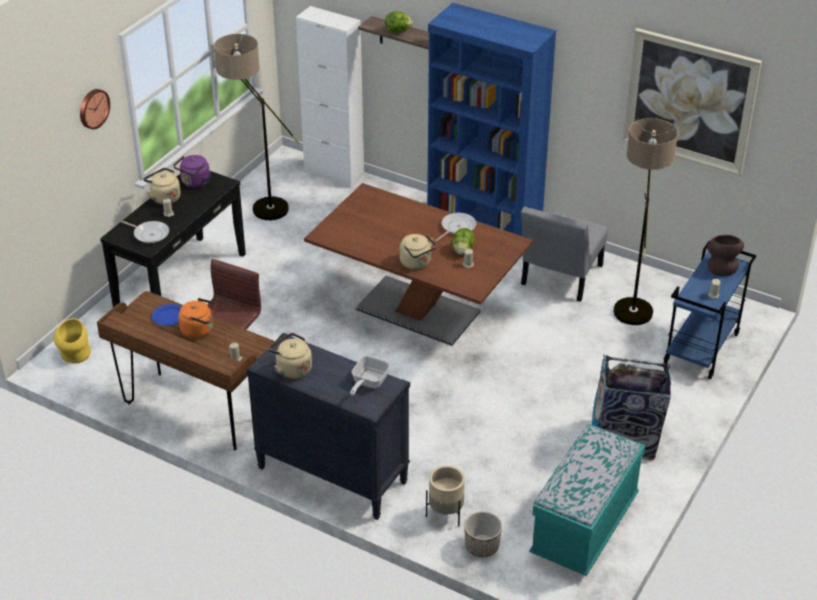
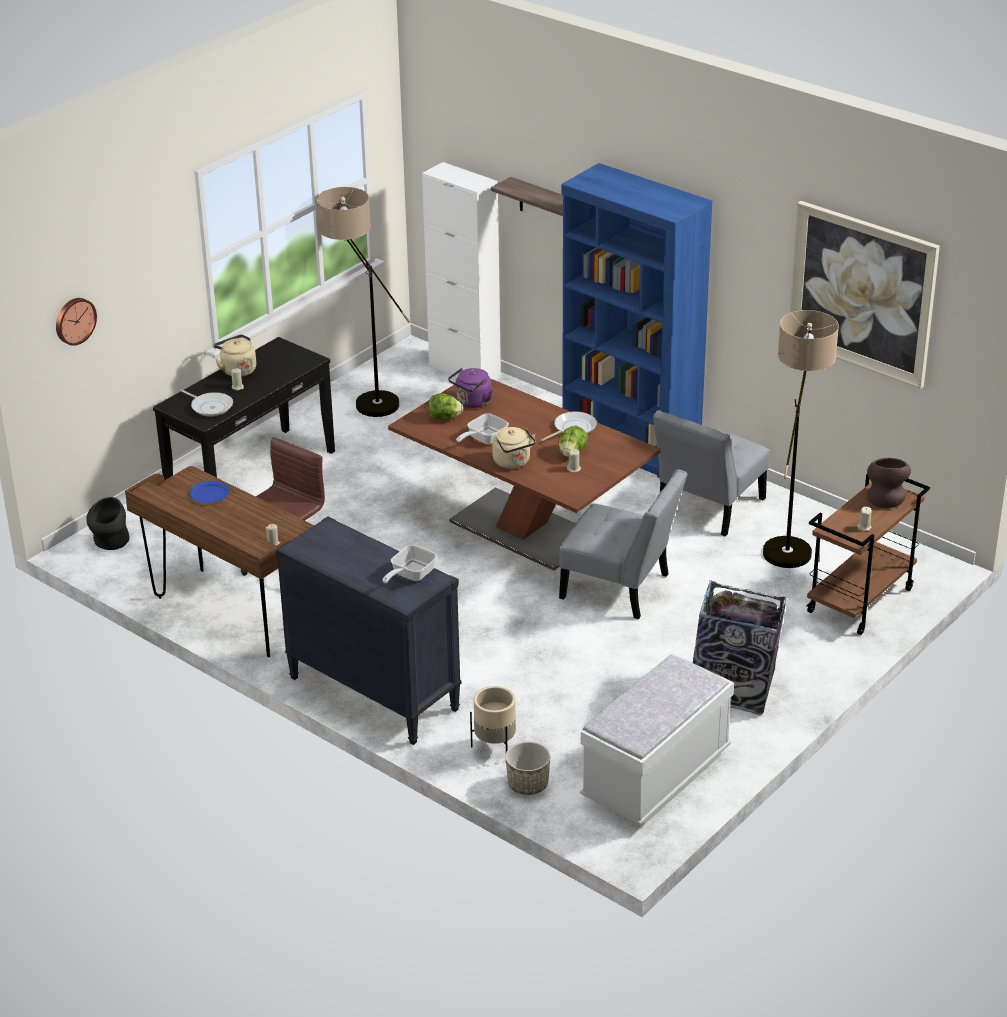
camera: 10 degrees right, 5 degrees down
(75, 356) = (110, 543): yellow vase -> black vase
(93, 108) = (157, 253): wall clock -> wall clock (74, 320)
(194, 183) = (276, 356): purple kettle -> purple kettle (472, 402)
(199, 330) = (240, 511): orange kettle -> none
(292, 369) = (327, 554): beige kettle -> none
(387, 244) = (484, 439): none -> frying pan
(398, 31) = (537, 195): lettuce -> lettuce (445, 418)
(510, 357) = (620, 588): none -> grey chair
(584, 527) = (656, 777): turquoise bench -> white bench
(701, 349) = (860, 601): blue cart -> brown cart

